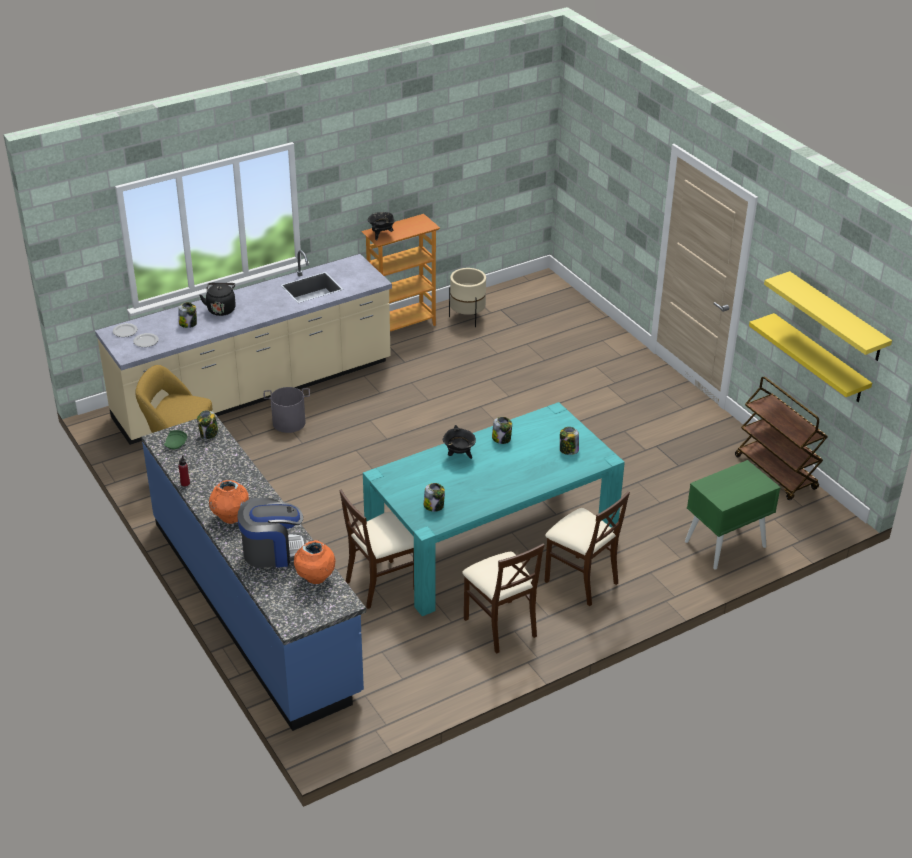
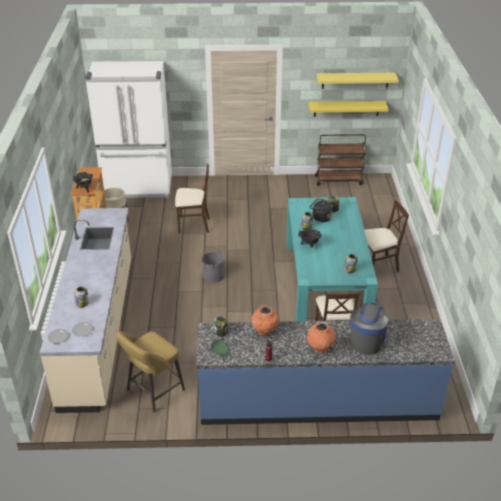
camera: 60 degrees left, 0 degrees up
(221, 309) = (80, 283): black kettle -> black kettle (320, 218)
(289, 422) = (147, 325): grey bucket -> grey bucket (213, 275)
(315, 579) = (404, 330): orange vase -> orange vase (264, 331)
(500, 626) = (396, 307): beige chair -> beige chair (193, 225)
(553, 306) = (138, 188): none -> white fridge
(725, 544) = (380, 214): green nightstand -> none

